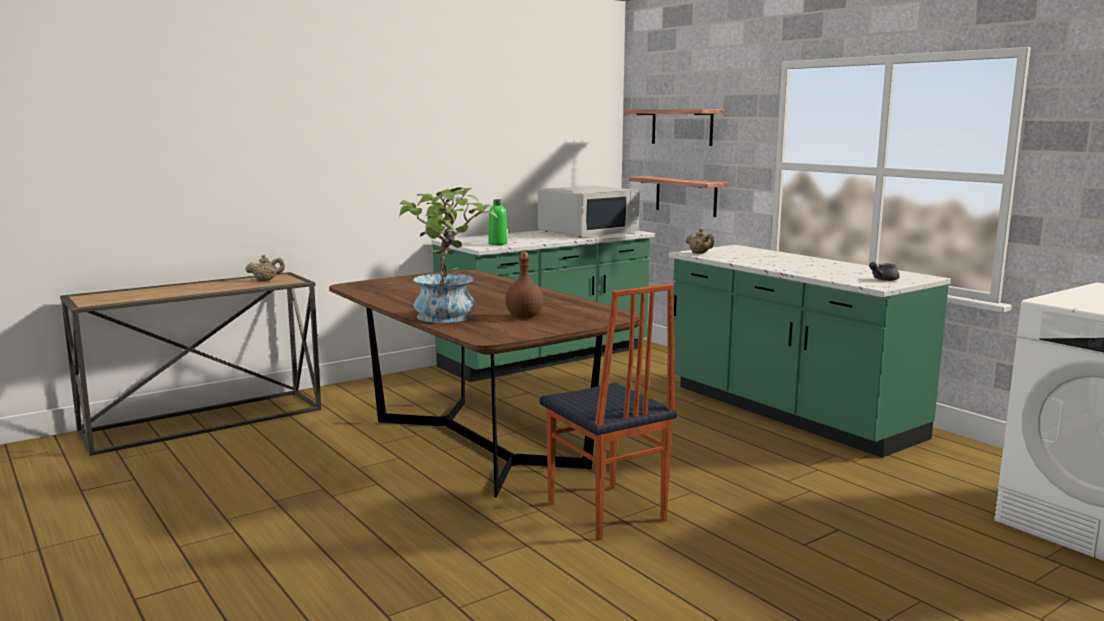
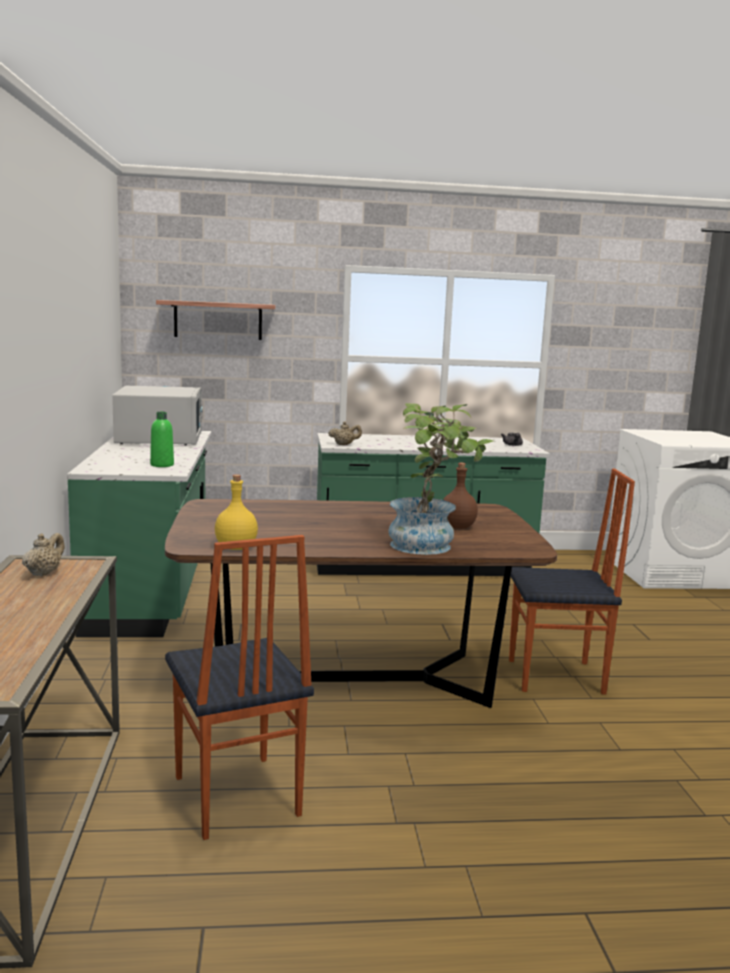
camera: 60 degrees left, 0 degrees up
(270, 453) = (234, 797): none -> chair
(361, 291) = (235, 548): none -> yellow bottle
(686, 196) = (227, 390): shelf -> none

